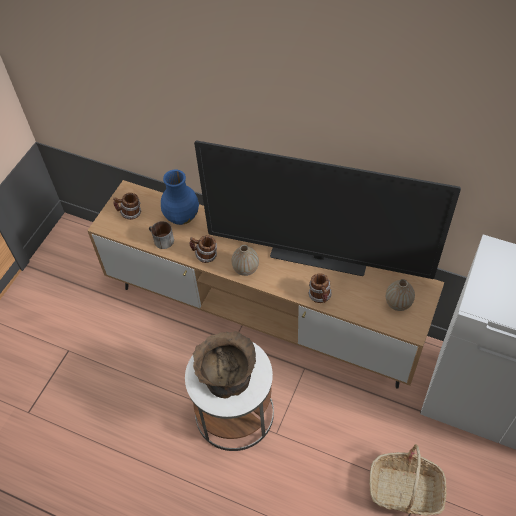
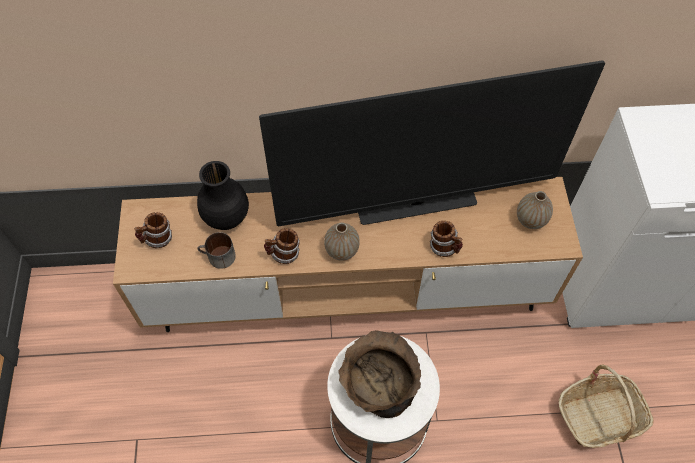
camera: 30 degrees left, 5 degrees up
(181, 217) = (226, 218): blue vase -> black vase

